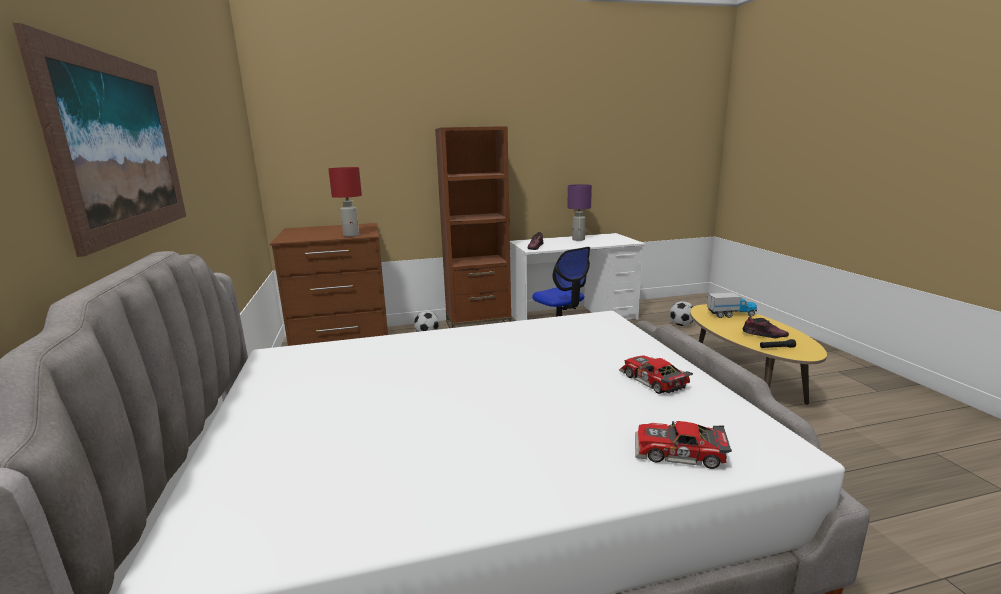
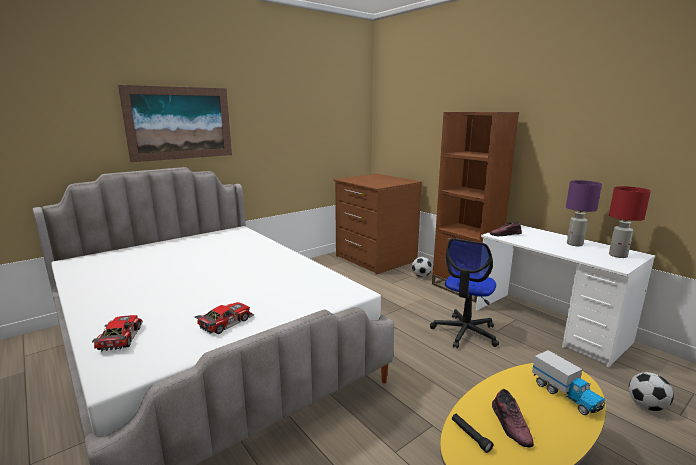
camera: 65 degrees right, 0 degrees up
(351, 235) = (370, 184): red table lamp -> red table lamp (618, 255)

